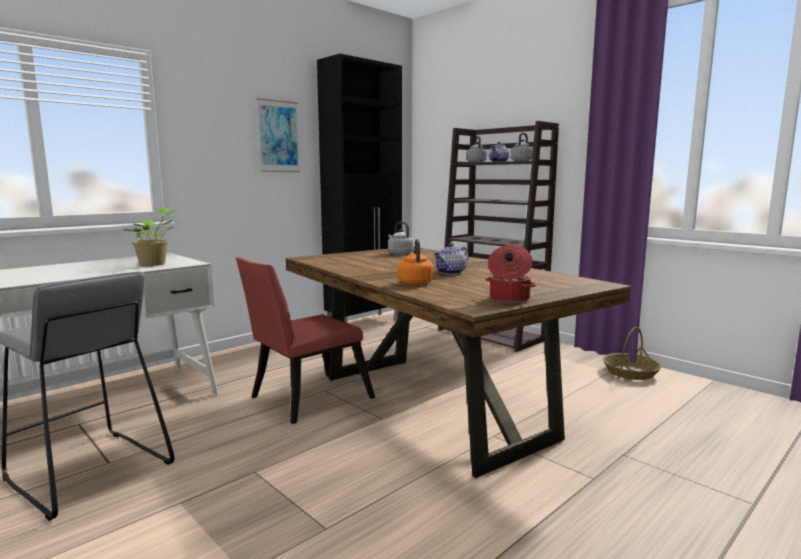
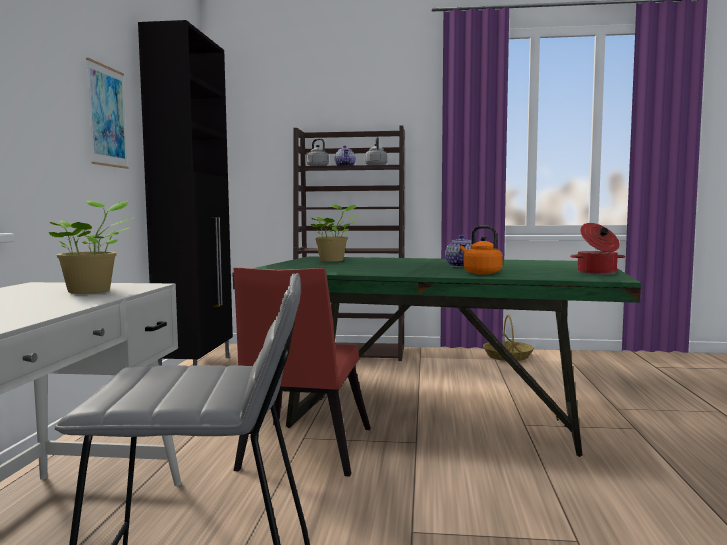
camera: 40 degrees left, 5 degrees down
(399, 253) = (333, 260): grey kettle -> potted plant
(433, 407) = (435, 419): brown dining table -> green dining table

